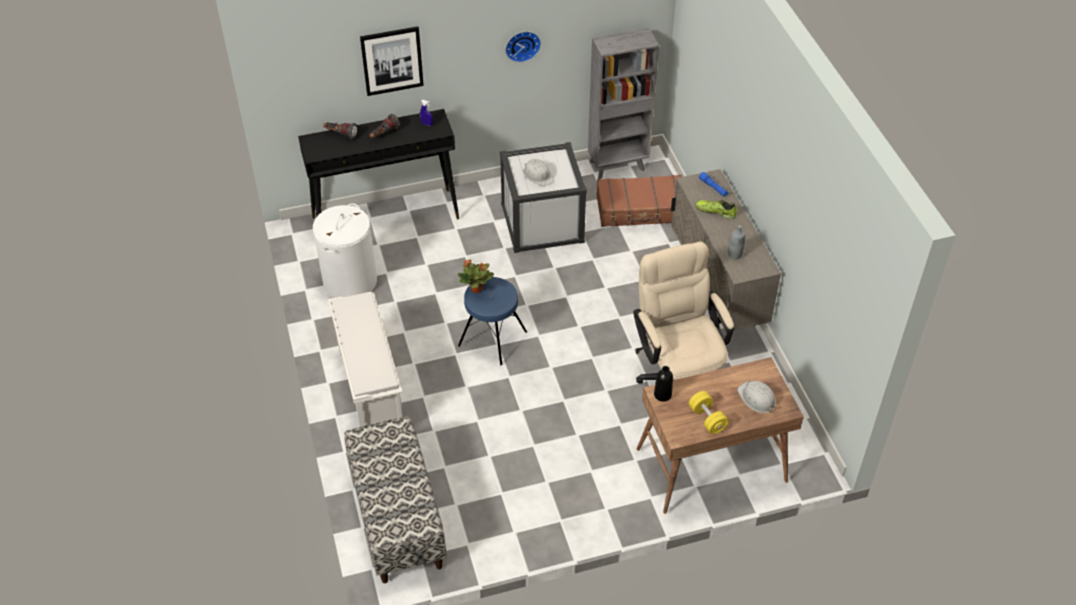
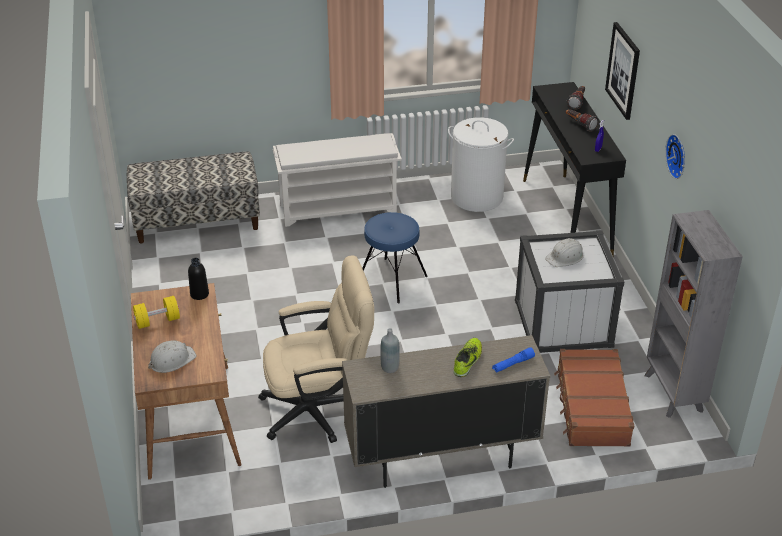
camera: 95 degrees right, 10 degrees down
(477, 289) = (400, 218): potted plant -> none

